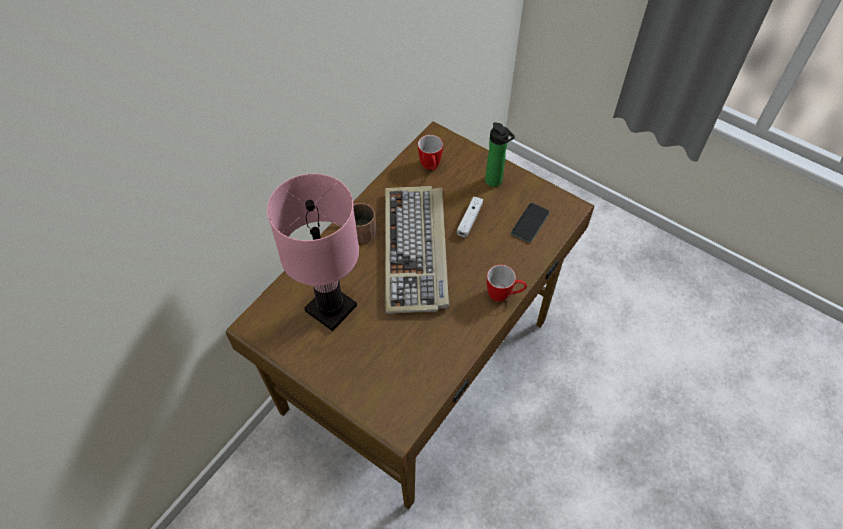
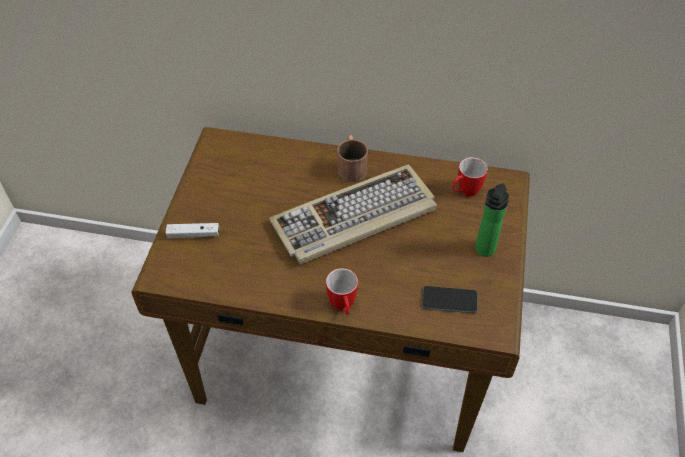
camera: 65 degrees right, 5 degrees down
(331, 307) = (258, 182): pink table lamp -> none
(469, 220) = (419, 246): white game controller -> white game controller (193, 234)

